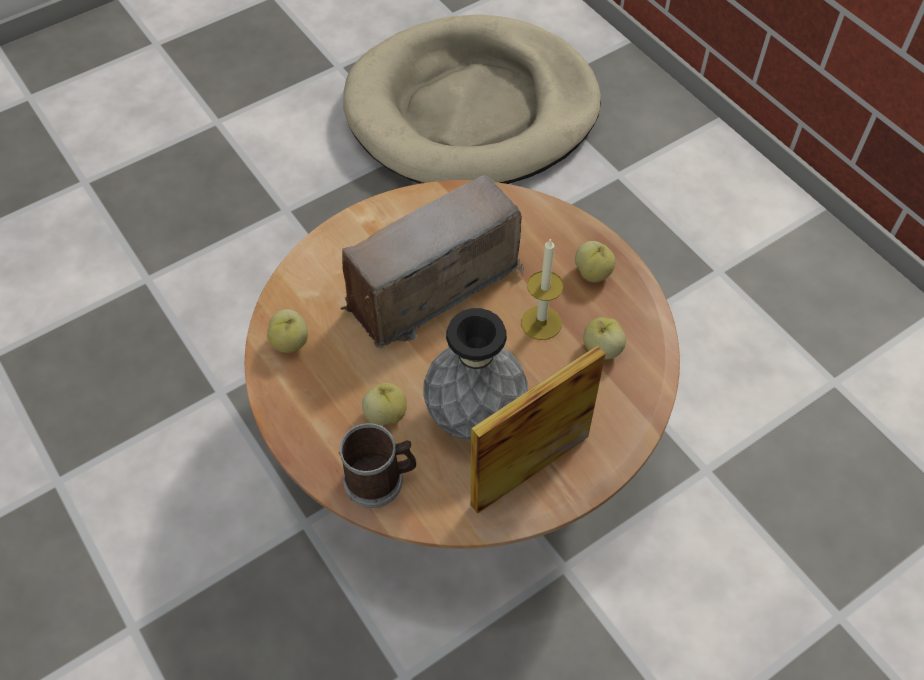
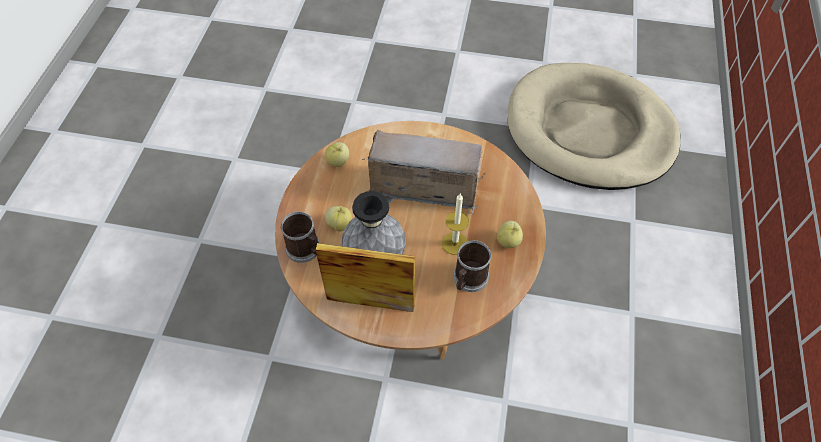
camera: 45 degrees right, 0 degrees up
(602, 349) = (468, 279): apple -> mug

